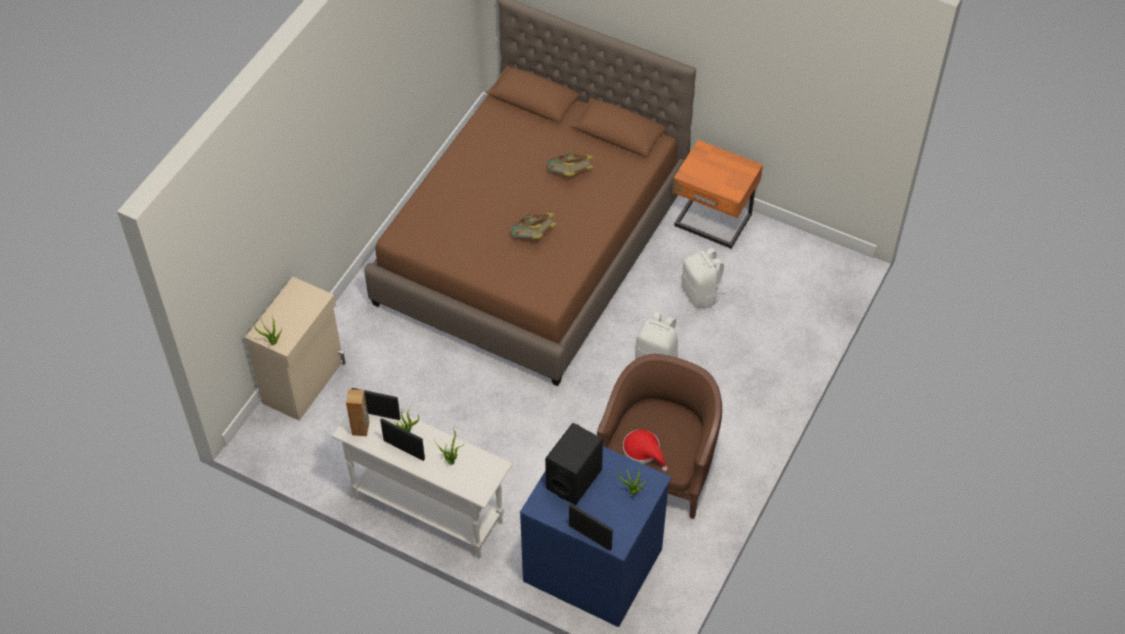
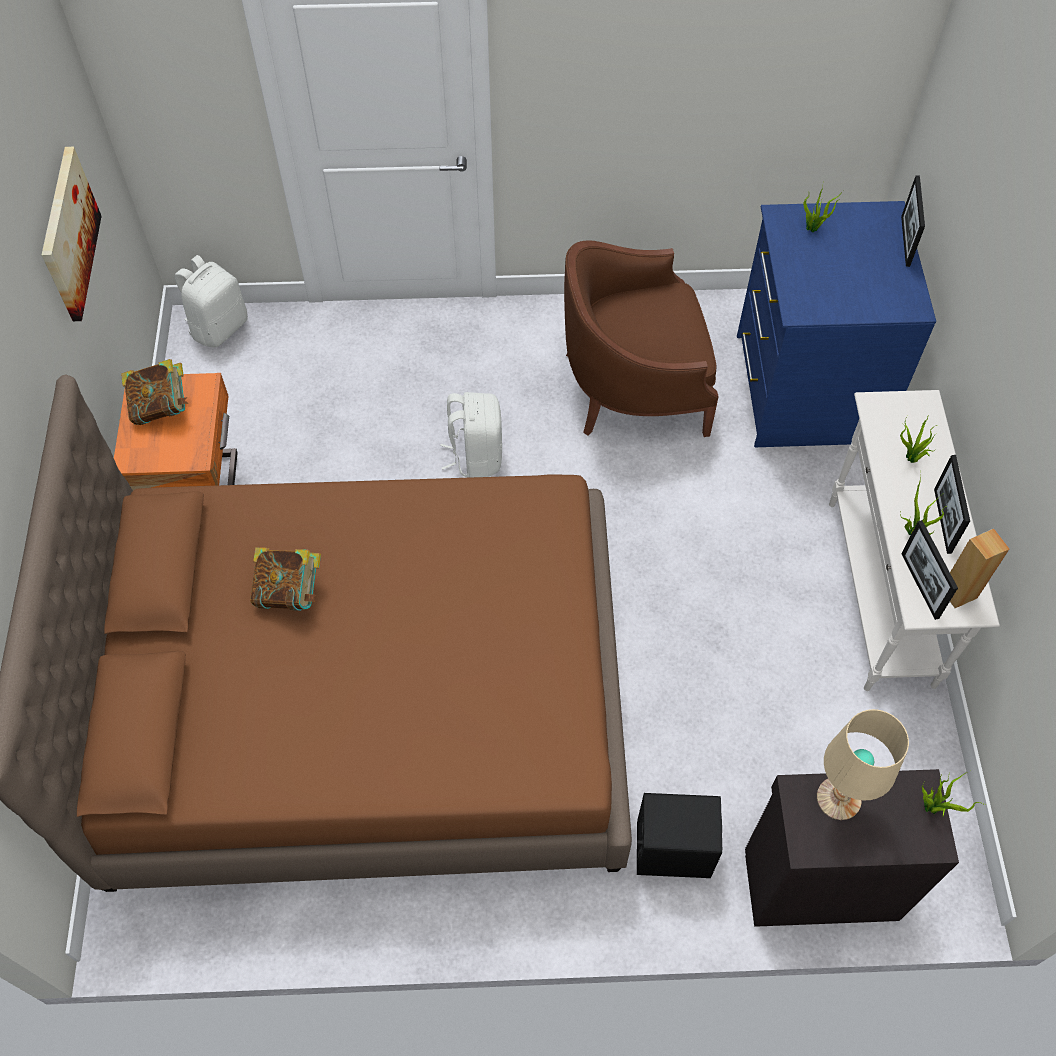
camera: 120 degrees left, 5 degrees up
(304, 382) = (819, 881): beige cabinet -> black cabinet
(306, 310) = (838, 798): none -> beige table lamp
(533, 236) = (448, 577): book -> book (162, 407)
(574, 479) = (845, 289): black speaker -> black speaker (672, 850)
(643, 451) = (679, 335): red hat -> none
(701, 294) = (337, 454): white backpack -> white backpack (219, 327)
(790, 93) = (68, 234): none -> picture

